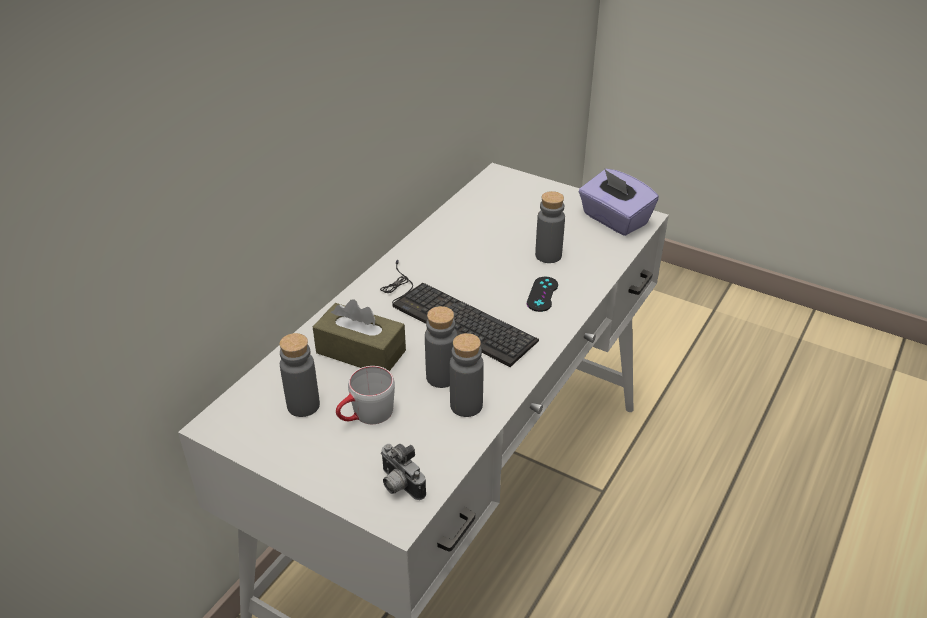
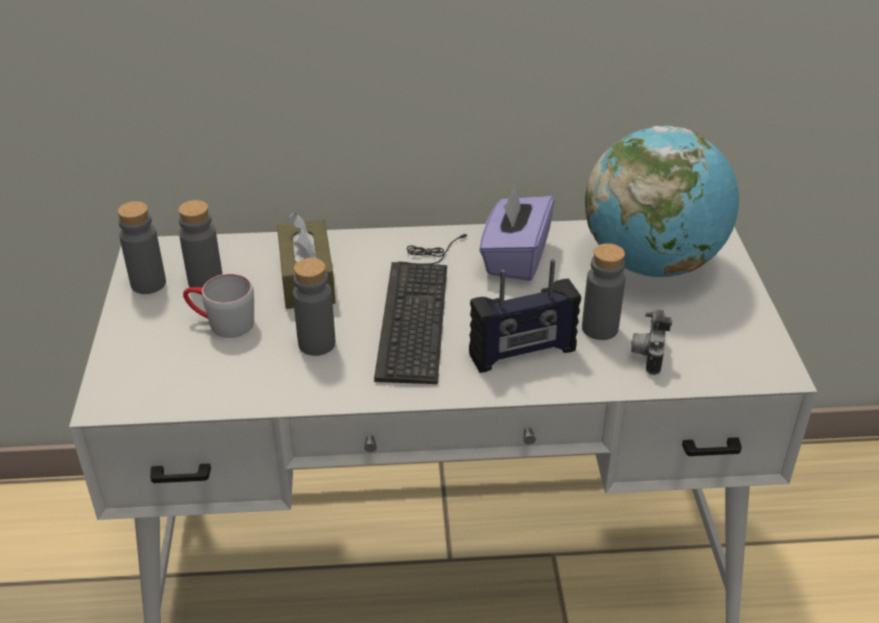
camera: 55 degrees right, 0 degrees up
(399, 485) = (146, 385): camera -> camera (647, 354)
(466, 405) = (289, 378): grey bottle -> grey bottle (148, 284)
(508, 209) = (652, 264): none -> globe
(542, 294) = (523, 353): black game controller -> radio
(614, 220) = (739, 350): purple tissue box -> purple tissue box (515, 258)

